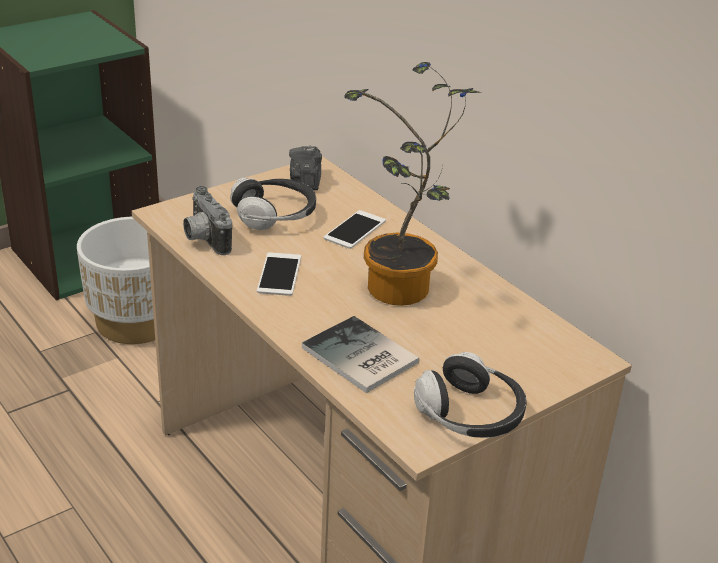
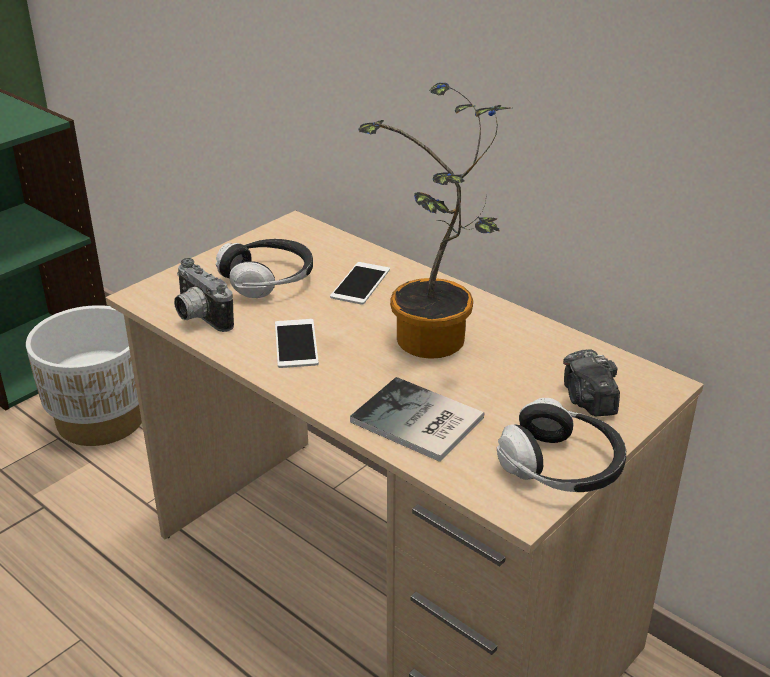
camera: 10 degrees left, 0 degrees up
(306, 181) = (289, 239): camera -> camera (588, 400)

